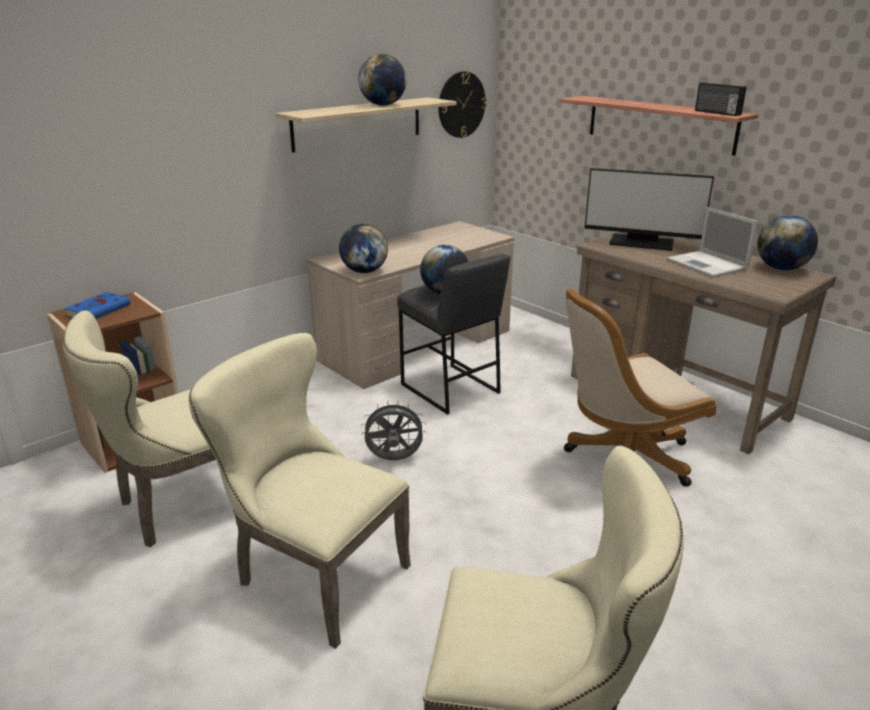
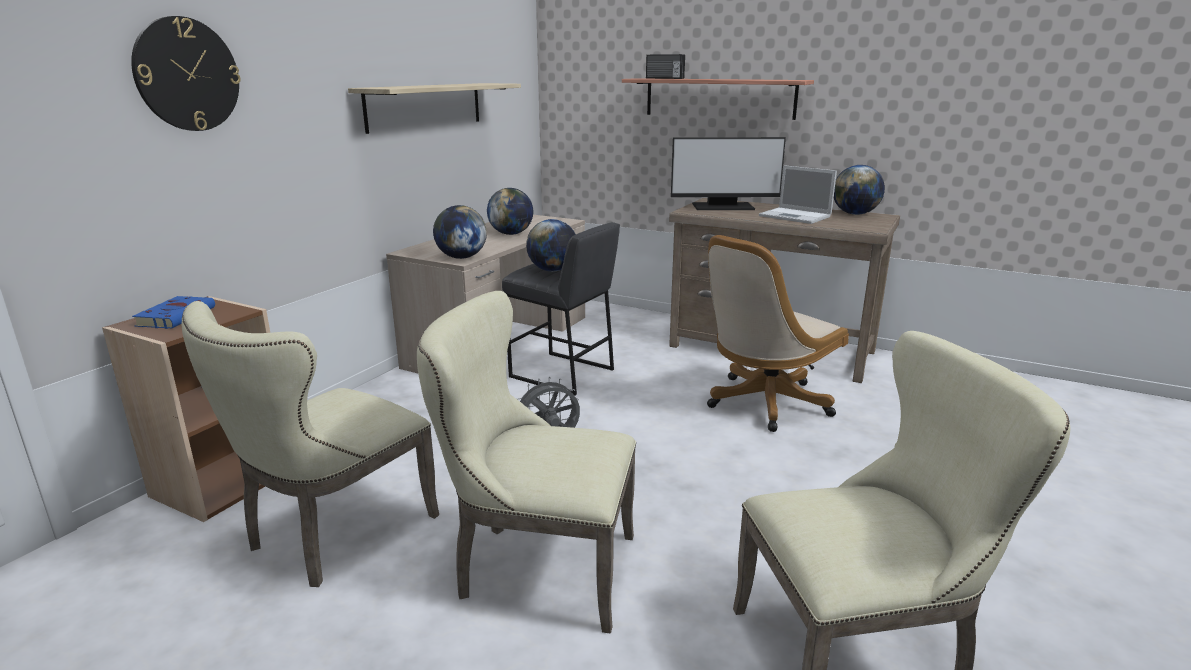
camera: 20 degrees left, 5 degrees down
(383, 105) = (454, 84): globe -> globe (511, 234)
(461, 105) = (512, 93): wall clock -> wall clock (187, 74)
(717, 113) = (781, 79): radio -> radio (664, 78)

